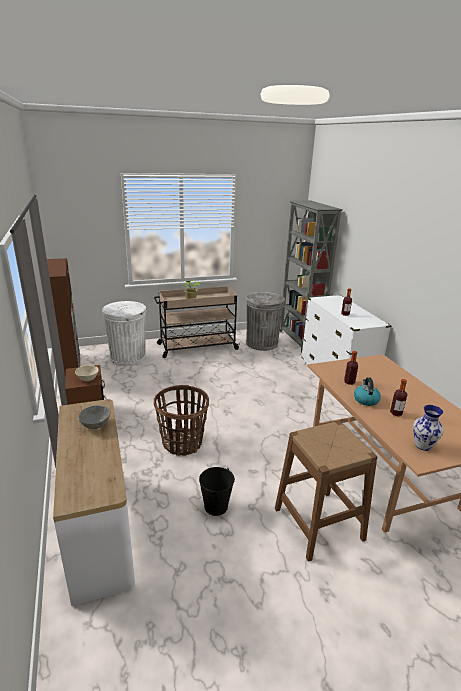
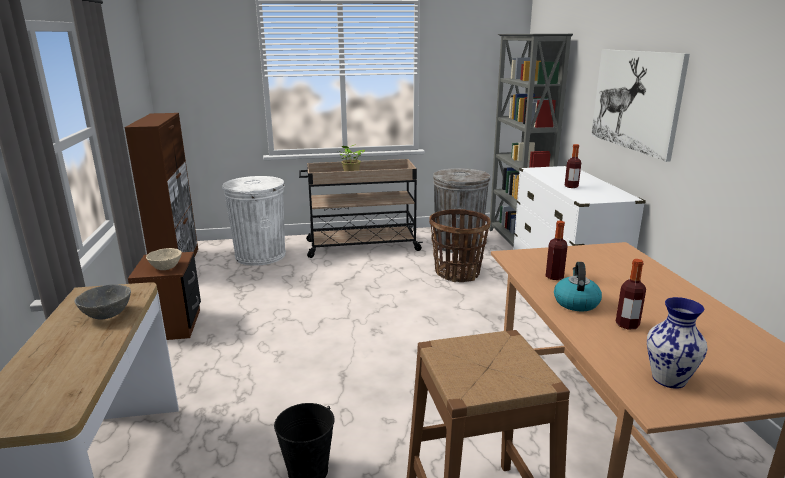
camera: 10 degrees right, 5 degrees down
(182, 443) = (291, 370): basket -> basket (457, 273)
(386, 262) = (635, 100): none -> picture

